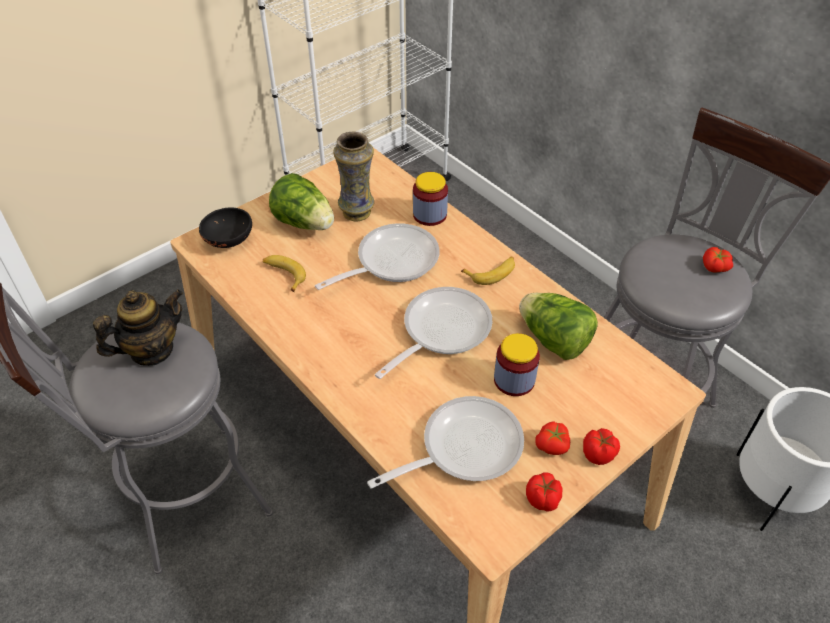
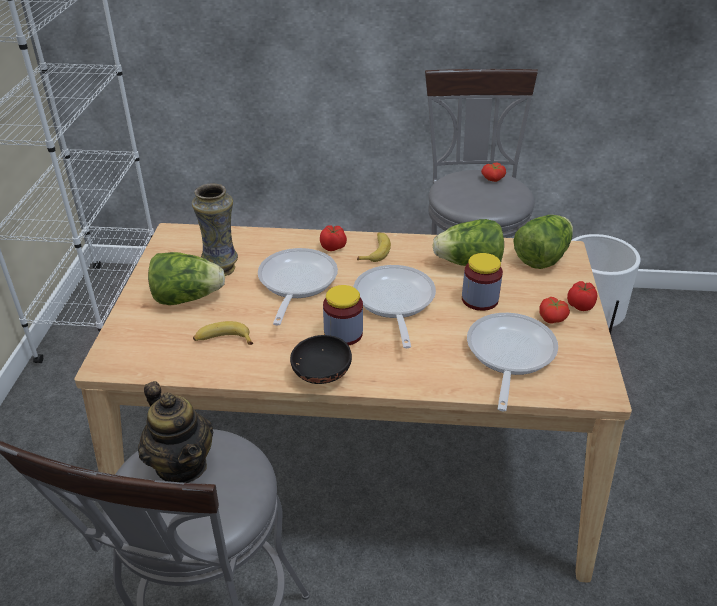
camera: 45 degrees left, 10 degrees down
(151, 350) = (182, 465): teapot -> teapot turned 135 degrees clockwise
(228, 240) = (134, 346): black bowl -> black bowl (320, 374)
(429, 215) = (280, 241): jar -> jar (343, 334)
(543, 500) = (590, 349): tomato -> tomato (333, 247)
(634, 382) = (542, 258): none -> lettuce

